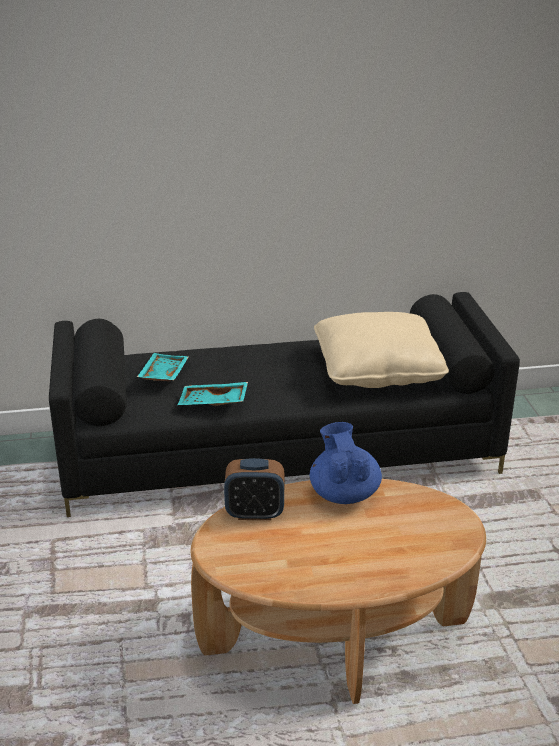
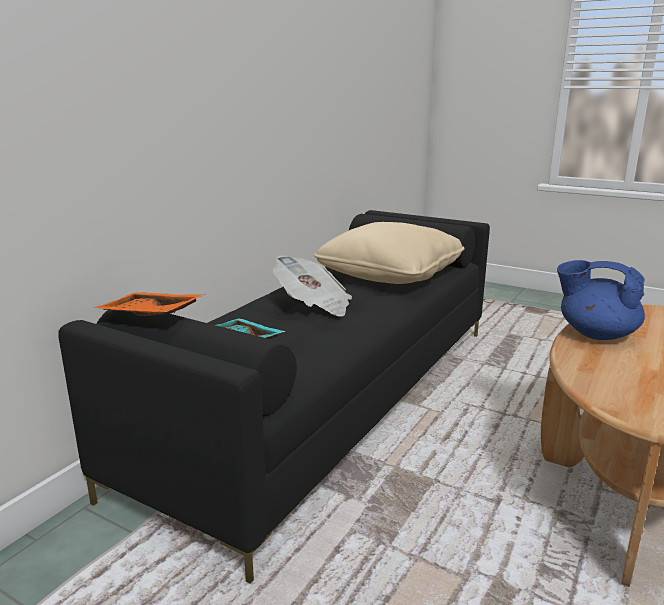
camera: 50 degrees left, 10 degrees down
(91, 335) = (149, 316): none -> orange tray
(213, 403) = (339, 339): turquoise tray -> none
(255, 513) = (600, 378): alarm clock -> none
(259, 369) = (314, 305): none -> newspaper

